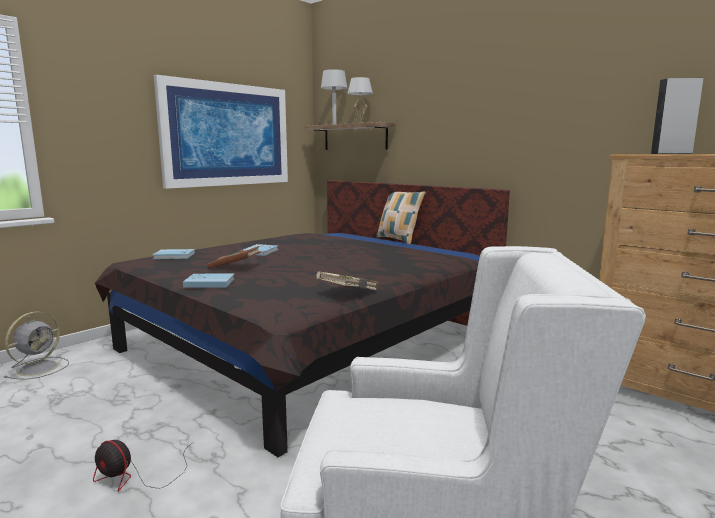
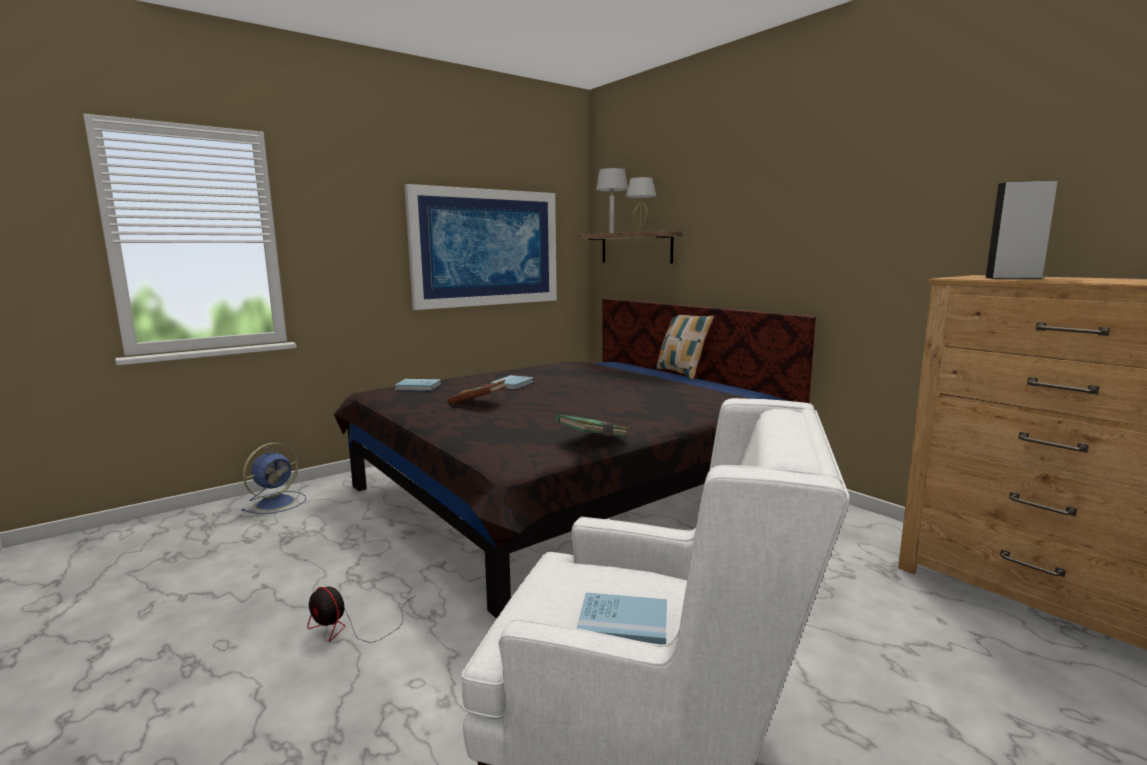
camera: 10 degrees right, 0 degrees up
(40, 368) = (277, 502): grey fan -> blue fan
(209, 283) = (444, 421): blue book -> blue book (623, 624)
(348, 292) = (593, 439): beige book -> green book

